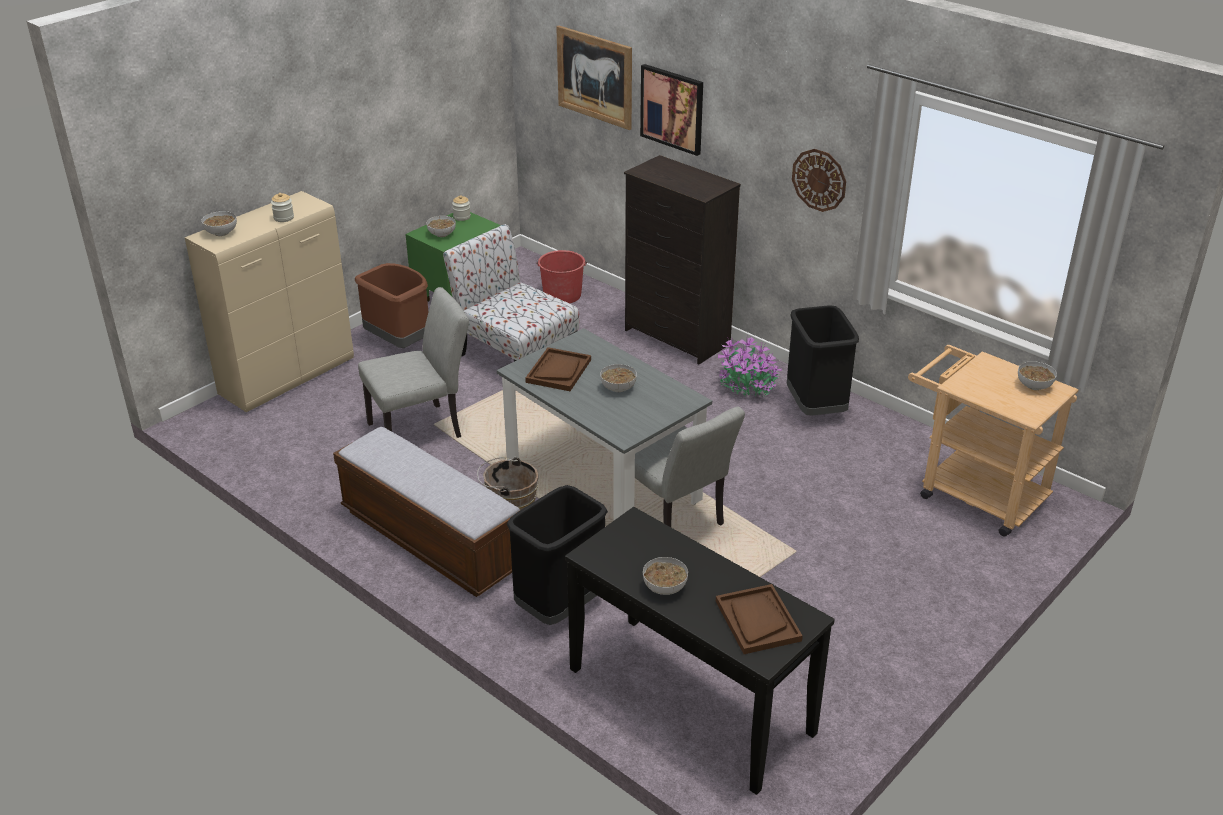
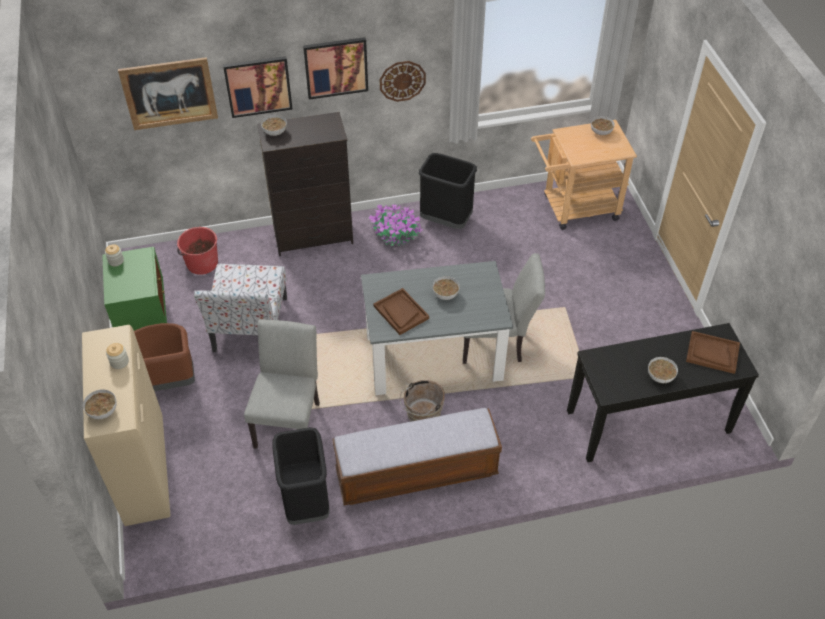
camera: 55 degrees left, 15 degrees up
(441, 234) = (129, 284): bowl -> bowl (274, 132)
(515, 354) = (249, 326): chair -> chair turned 75 degrees counterclockwise
(560, 606) = (531, 438): black trash can -> black trash can (306, 502)
(750, 123) = (336, 67): none -> picture

